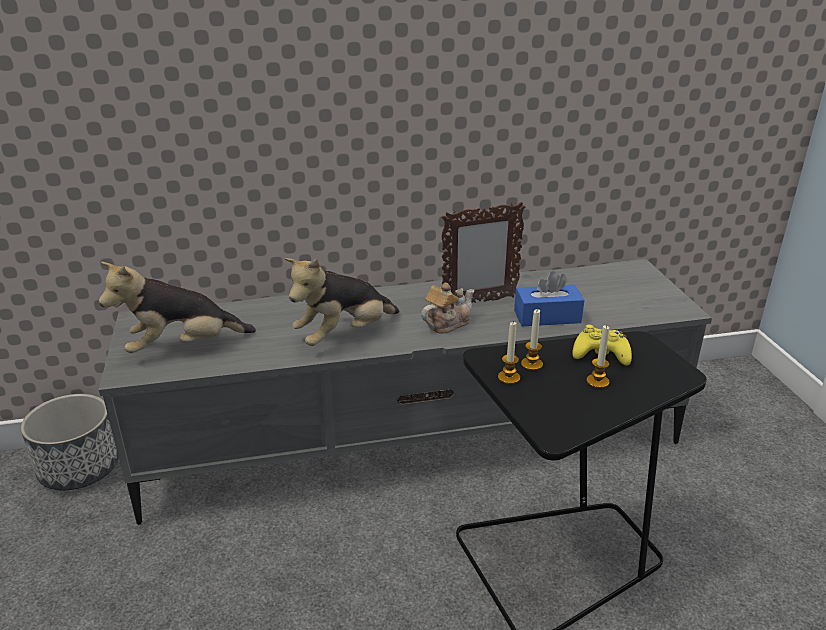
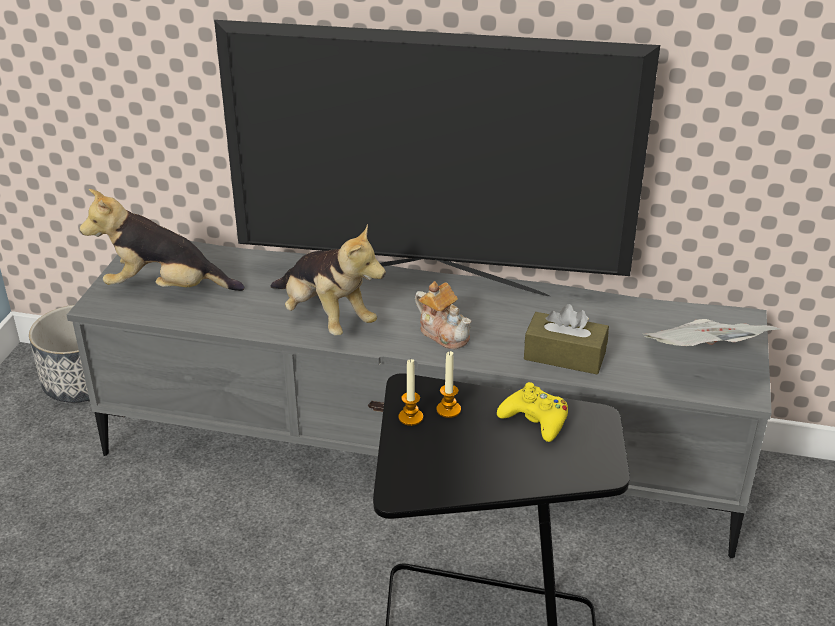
camera: 25 degrees right, 5 degrees up
(344, 335) = (325, 318): plush toy -> plush toy turned 120 degrees counterclockwise
(405, 293) = (430, 283): none -> television
(447, 323) = (444, 333): teapot -> teapot turned 60 degrees clockwise
(479, 302) = (502, 316): picture frame -> none
(547, 316) = (564, 356): blue tissue box -> brown tissue box
(597, 382) = (499, 450): candle -> none
(639, 296) = (703, 359): none -> newspaper

